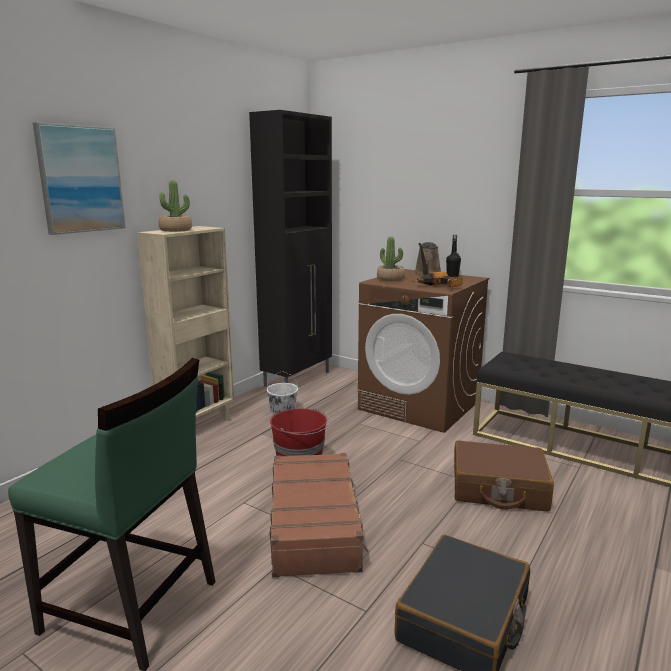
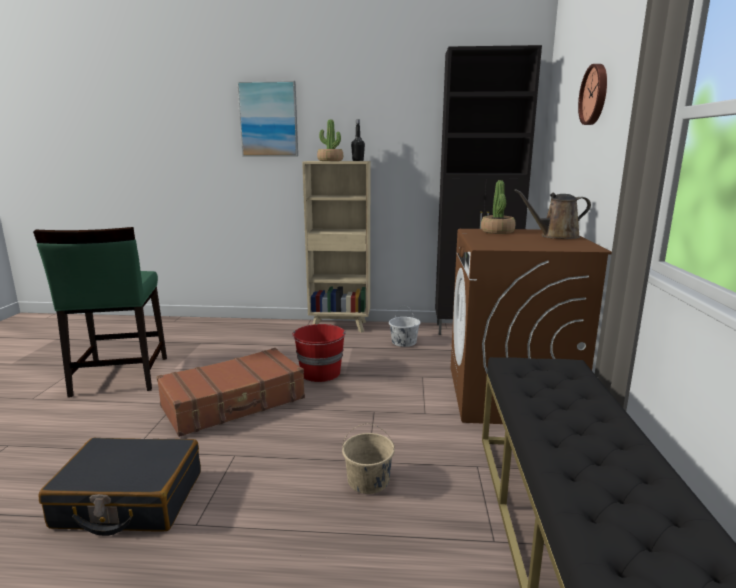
camera: 60 degrees right, 0 degrees up
(421, 167) = (595, 94): none -> wall clock
(439, 287) = (498, 244): power drill -> none
(452, 276) = (575, 242): black bottle -> black bottle (358, 160)
(498, 488) = (368, 480): brown suitcase -> beige bucket

